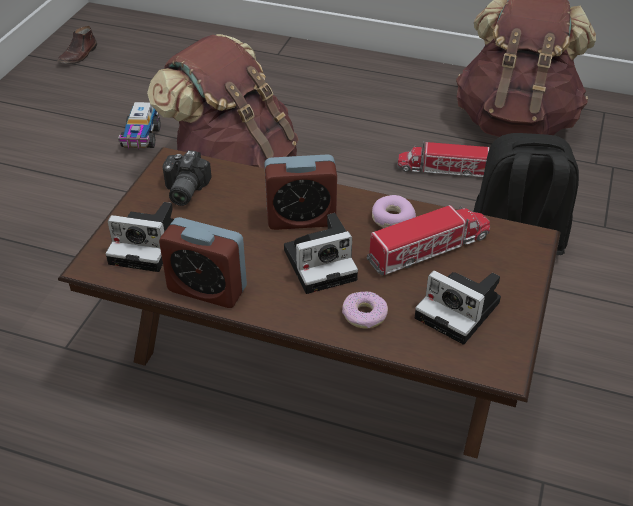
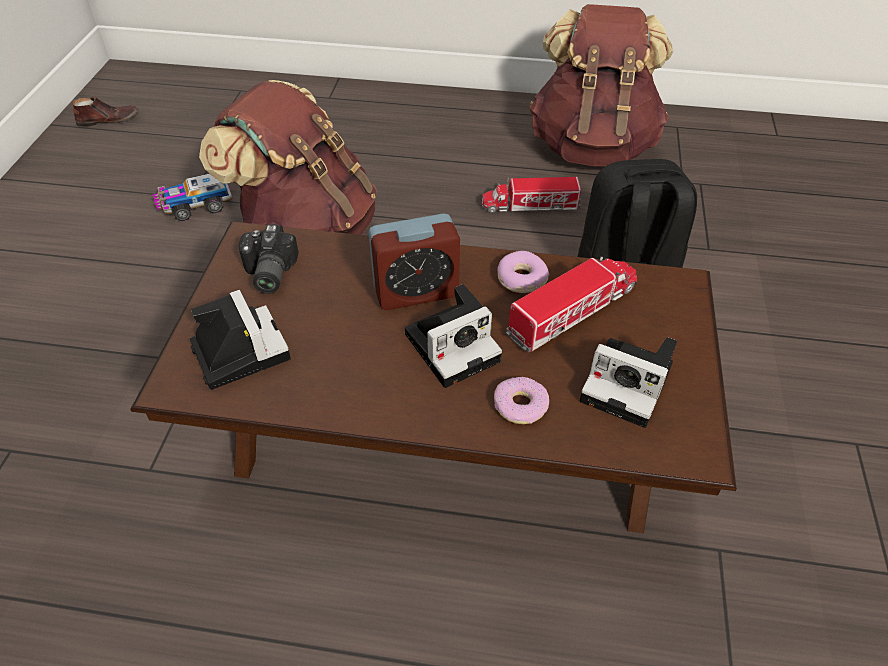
camera: 10 degrees left, 5 degrees up
(79, 55) = (108, 119): brown shoe -> brown shoe turned 120 degrees counterclockwise
(141, 138) = (196, 206): toy truck -> toy truck turned 75 degrees clockwise
(148, 245) = (238, 350): camera -> camera turned 120 degrees counterclockwise
(207, 289) = (323, 398): alarm clock -> none

